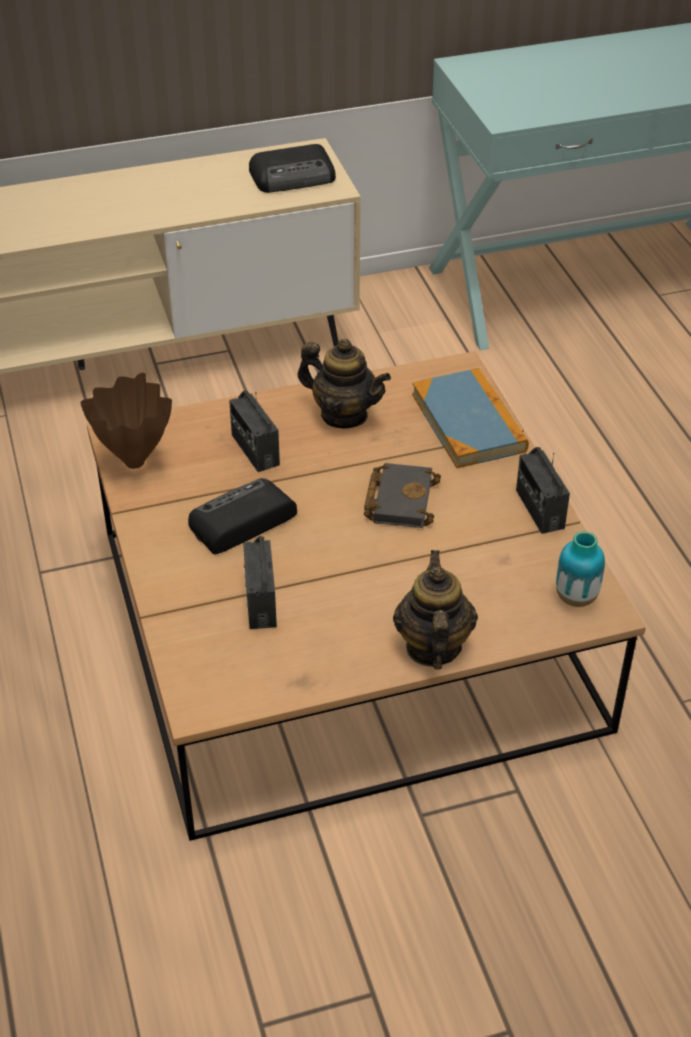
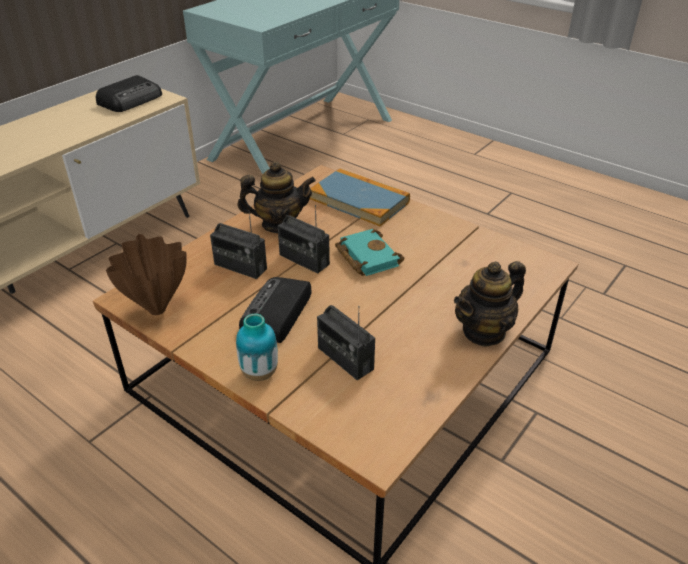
camera: 35 degrees left, 5 degrees down
(399, 499) = (365, 256): black book -> turquoise book
(432, 647) = (484, 331): teapot -> teapot turned 90 degrees counterclockwise
(539, 509) = (451, 228): radio -> radio (304, 260)
(576, 598) = (526, 265): vase -> vase (259, 373)

